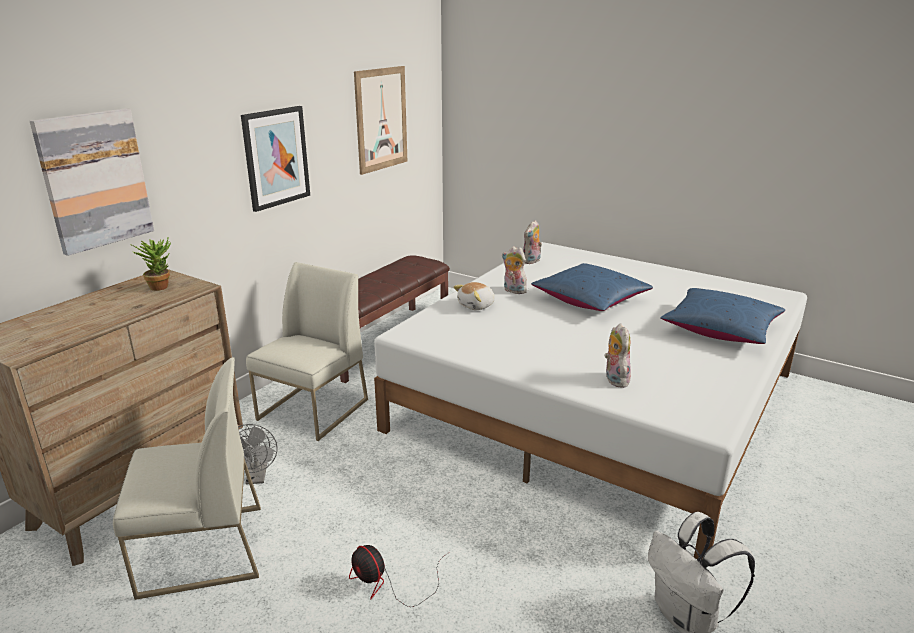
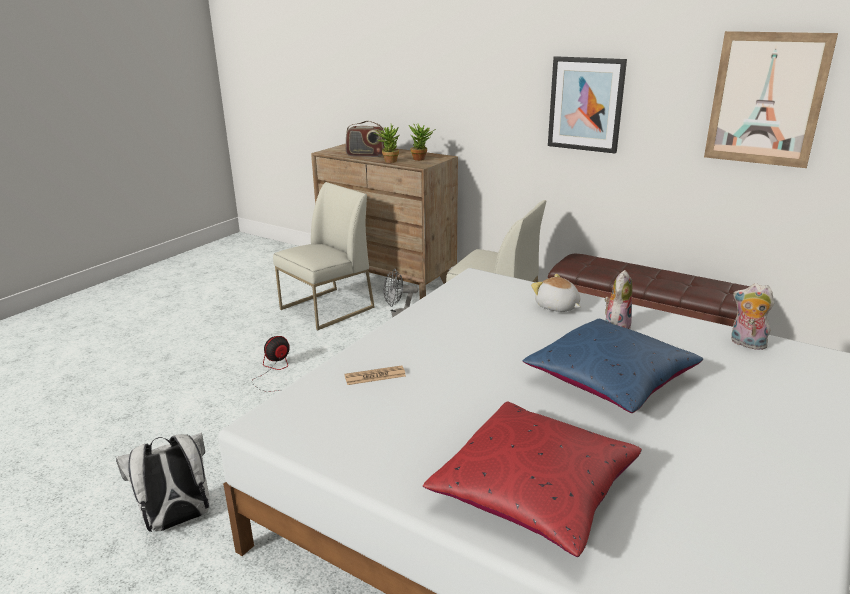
camera: 90 degrees right, 0 degrees up
(90, 320) = (366, 155): none -> radio
(95, 180) = (433, 80): picture -> none
(151, 305) = (388, 161): none -> potted plant
(201, 551) = (327, 309): white chair -> white chair turned 120 degrees counterclockwise
(614, 379) = (375, 376): plush toy -> newspaper
(720, 329) = (534, 491): blue pillow -> red pillow

